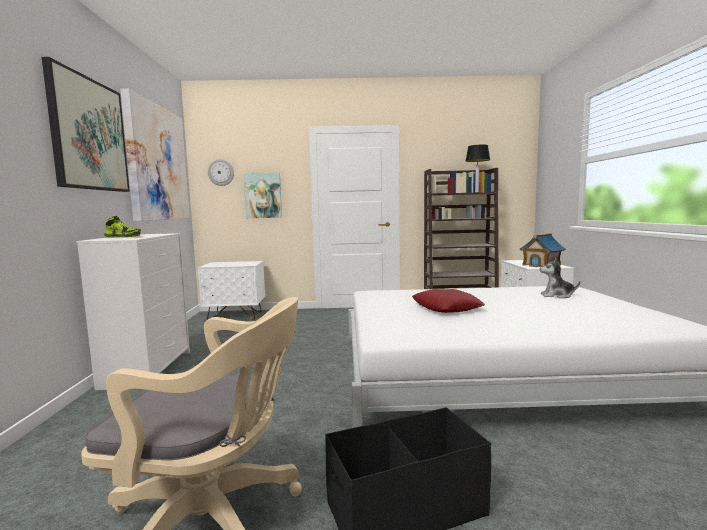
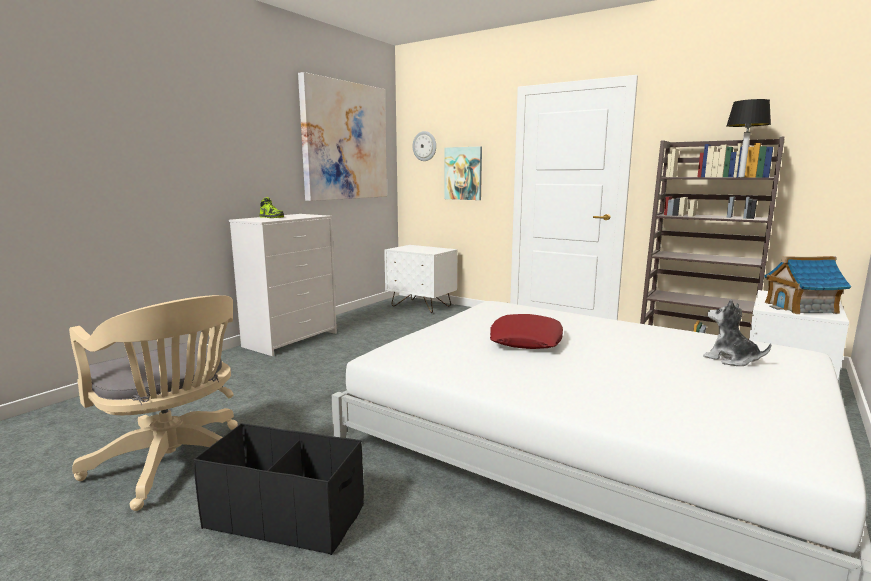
camera: 35 degrees right, 5 degrees up
(89, 134) = (254, 123): picture -> none

